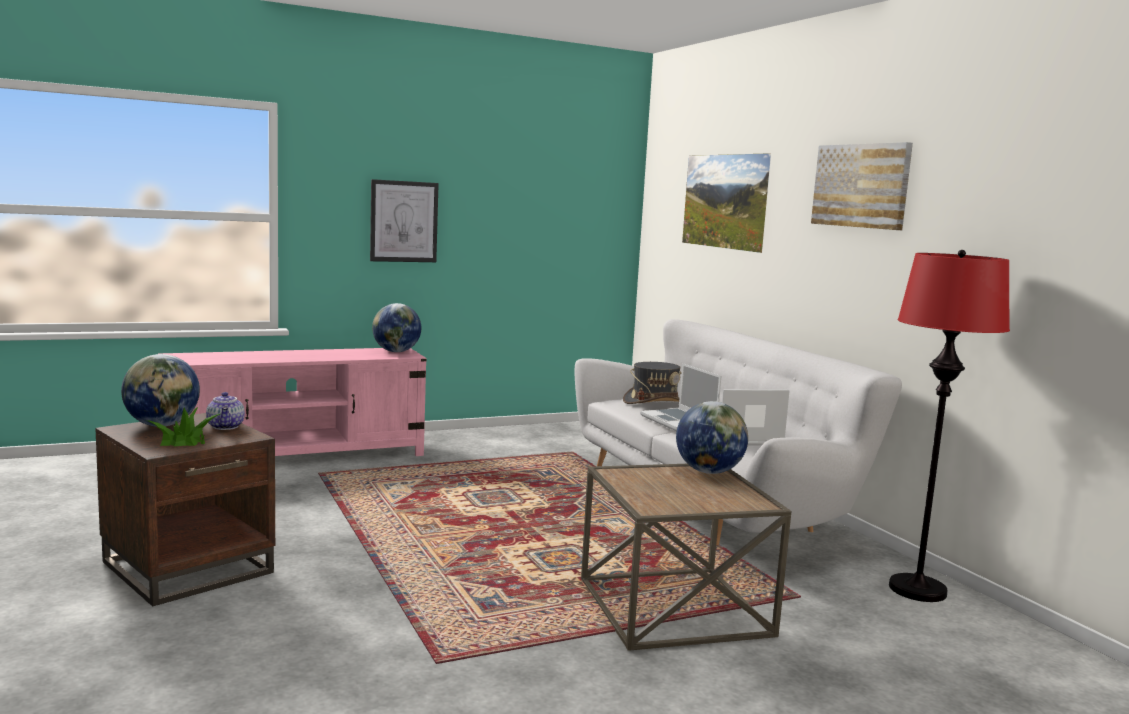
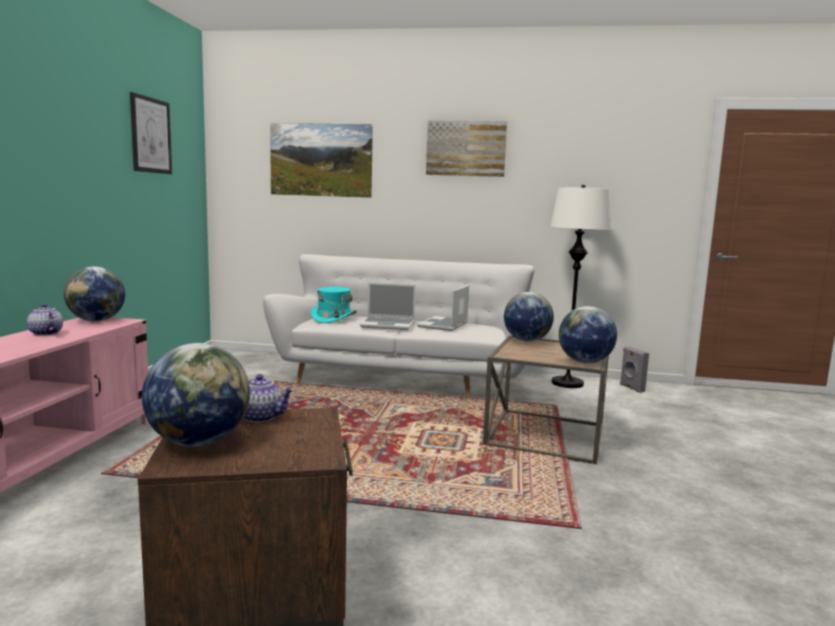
camera: 55 degrees left, 0 degrees up
(183, 441) = (293, 442): potted plant -> none
(338, 353) = (45, 333): none -> teapot
(404, 221) = (49, 175): picture -> picture (150, 135)
(654, 402) = (333, 318): grey hat -> turquoise hat
(657, 505) = (584, 362): none -> globe
(918, 590) = (567, 383): red floor lamp -> white floor lamp
(1011, 639) = (631, 388): none -> grey speaker

